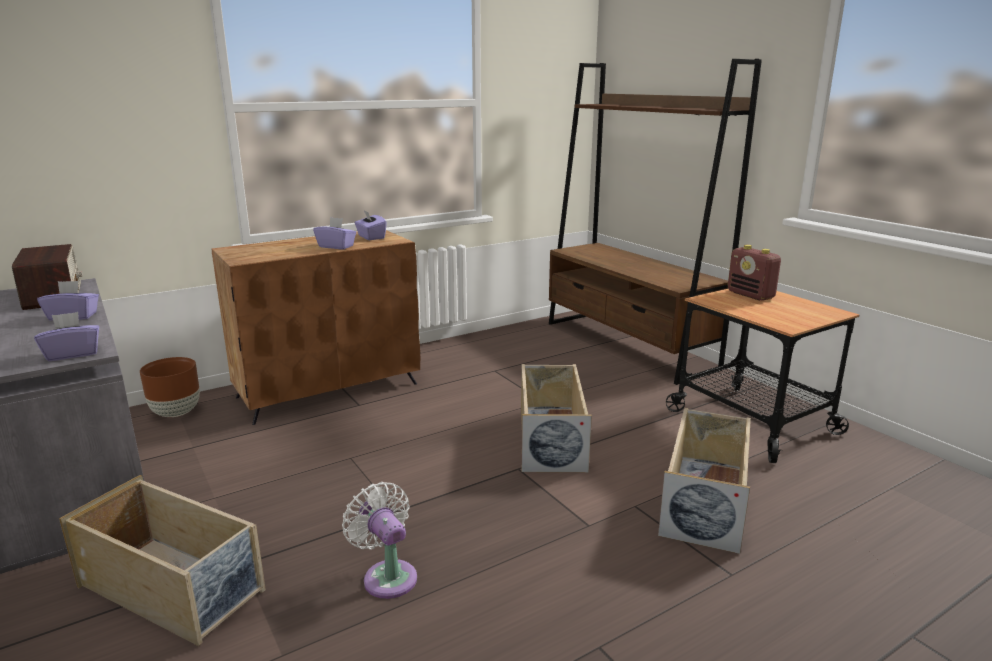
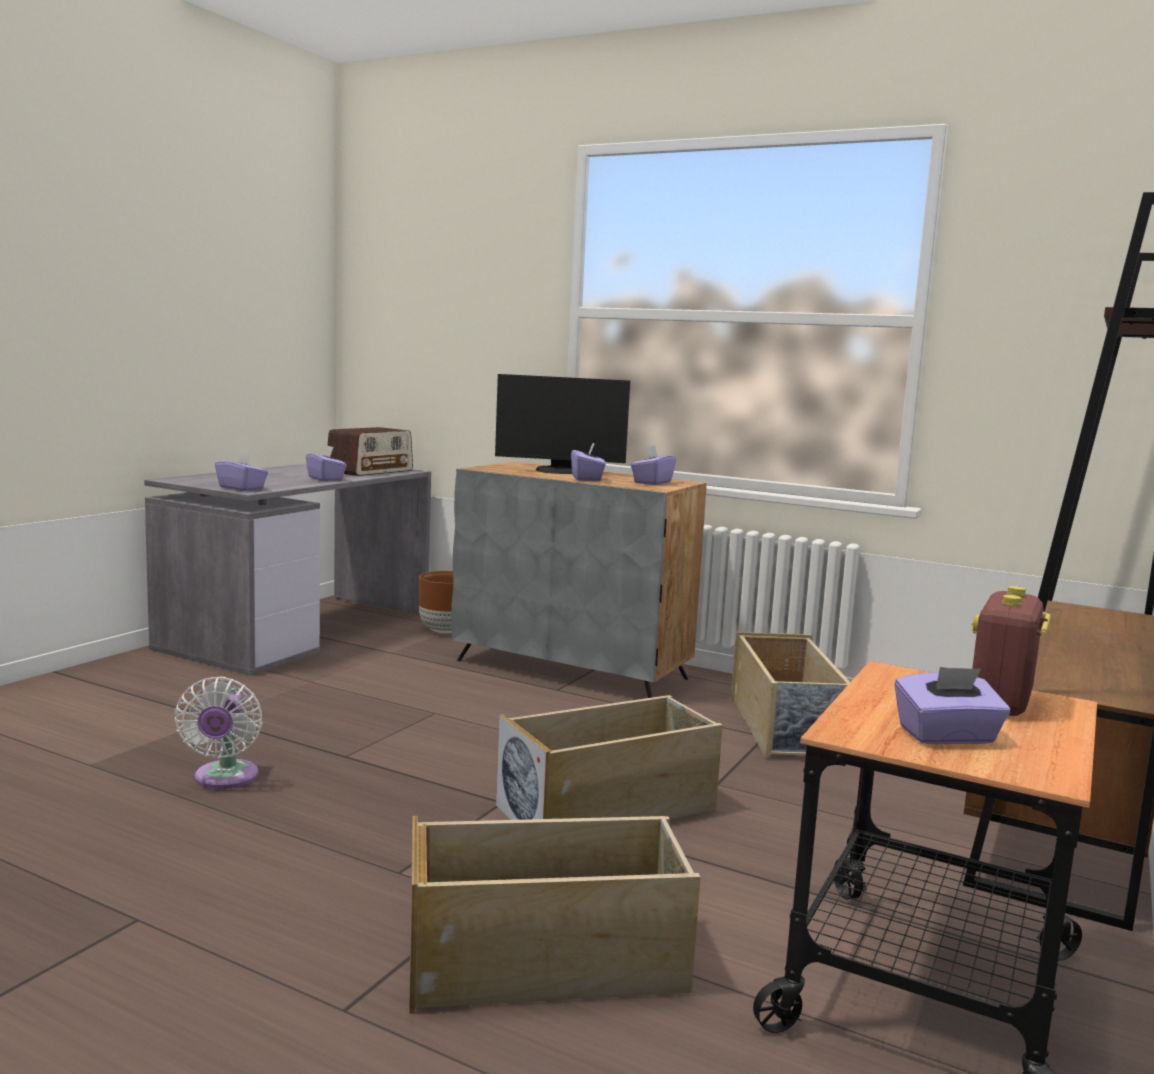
camera: 60 degrees right, 10 degrees down
(173, 588) = (167, 705): beige storage box -> beige storage box (786, 729)
(289, 246) = (559, 471): none -> monitor
(329, 390) = (572, 669): brown cabinet -> grey cabinet
(387, 576) = (224, 779): white fan -> white fan turned 150 degrees clockwise
(793, 313) = (947, 736): none -> purple tissue box

